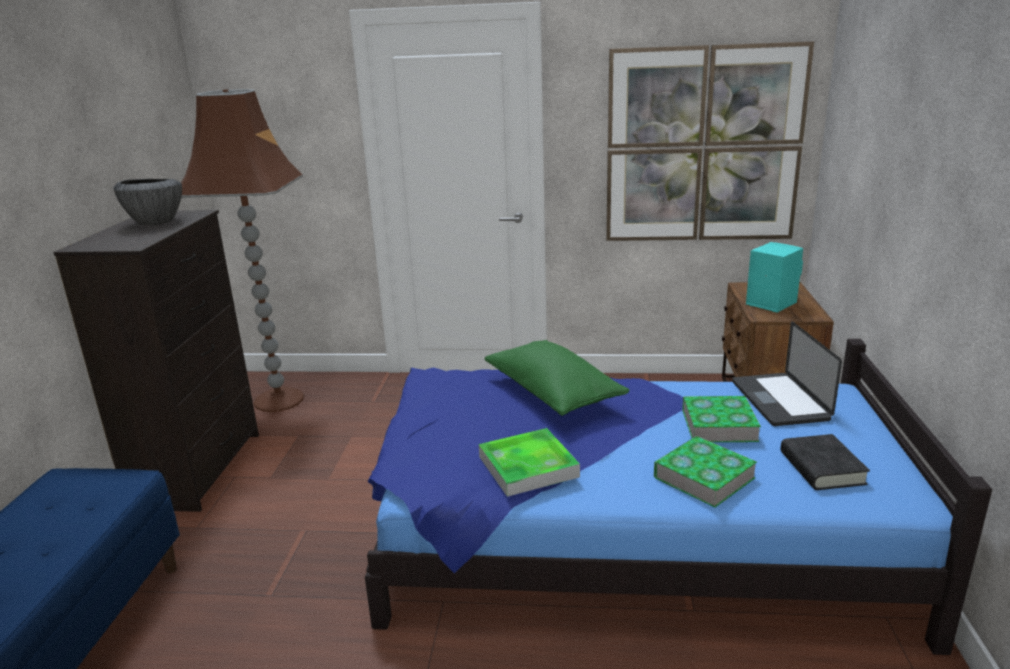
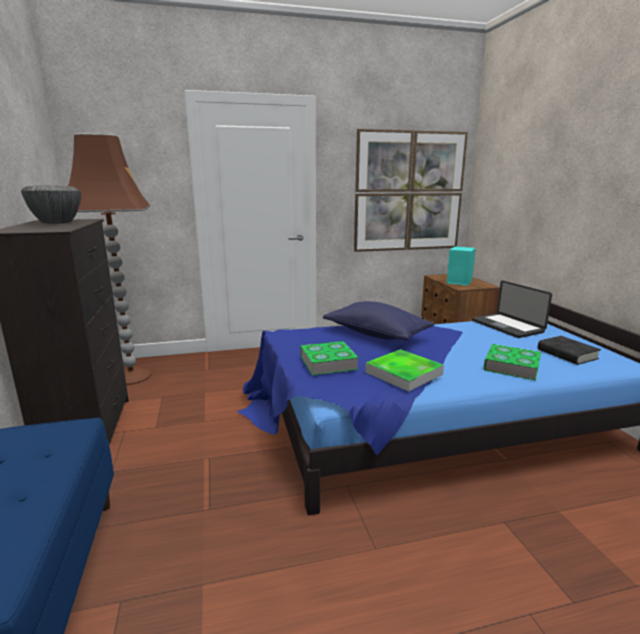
camera: 20 degrees left, 5 degrees down
(553, 393) = (376, 334): green pillow -> blue pillow
(719, 425) = (490, 340): book -> book (328, 362)

